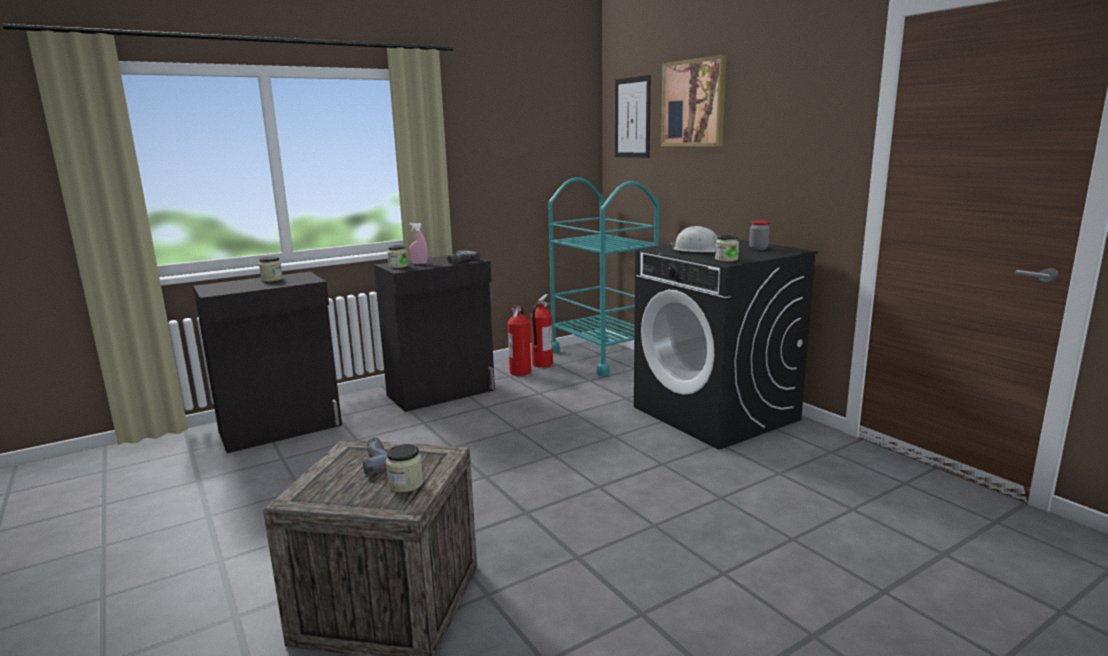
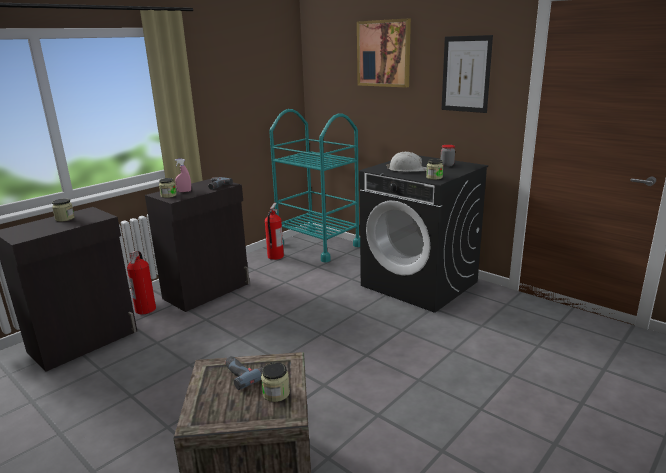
camera: 15 degrees left, 5 degrees up
(521, 372) = (262, 265): fire extinguisher -> fire extinguisher (146, 309)
(632, 118) = (330, 62): picture -> picture (466, 74)

